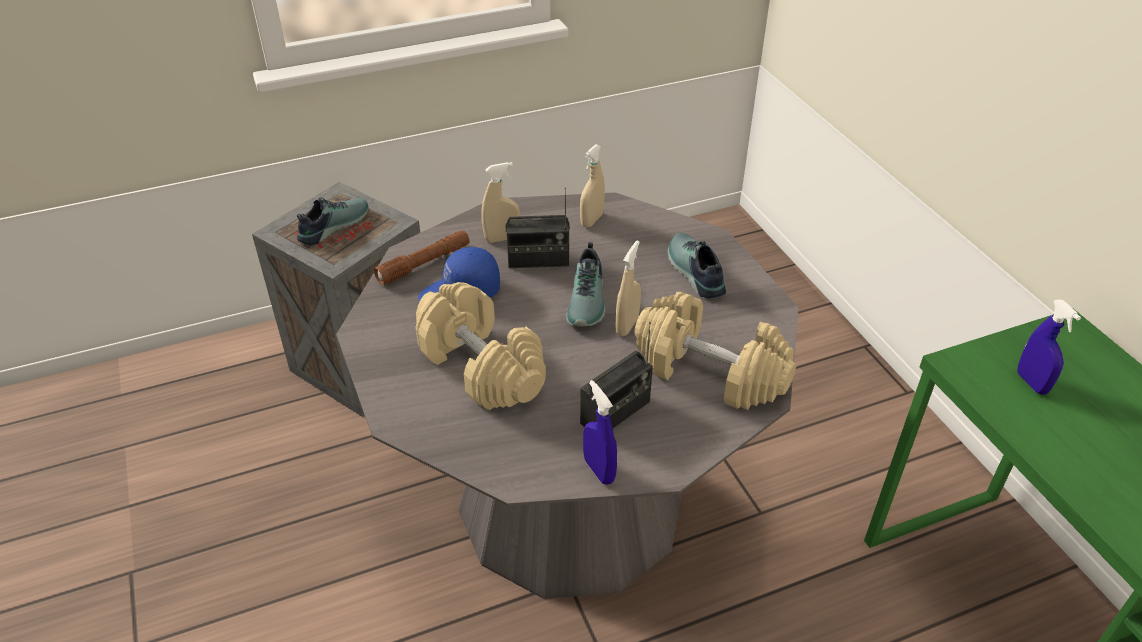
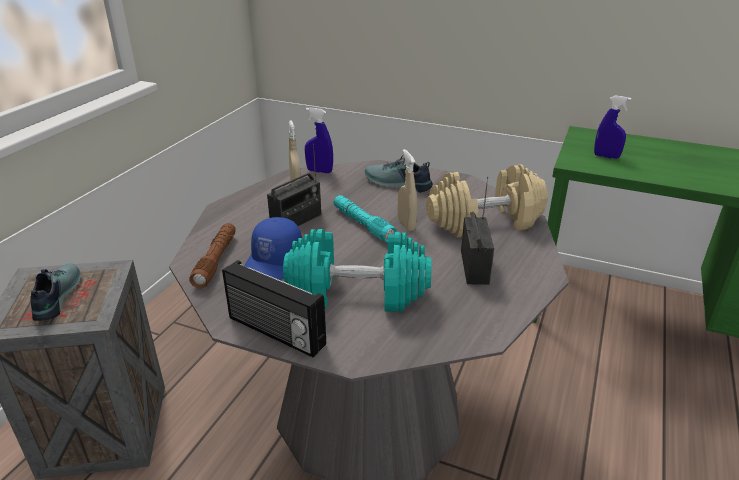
camera: 45 degrees left, 10 degrees down
(377, 359) = (275, 332): none -> radio
(482, 367) = (358, 292): beige dumbbell -> turquoise dumbbell
(502, 238) = (251, 221): beige spray bottle -> none
(588, 300) = (363, 224): shoe -> turquoise flashlight
(599, 470) = (517, 299): blue spray bottle -> blue spray bottle (319, 171)

